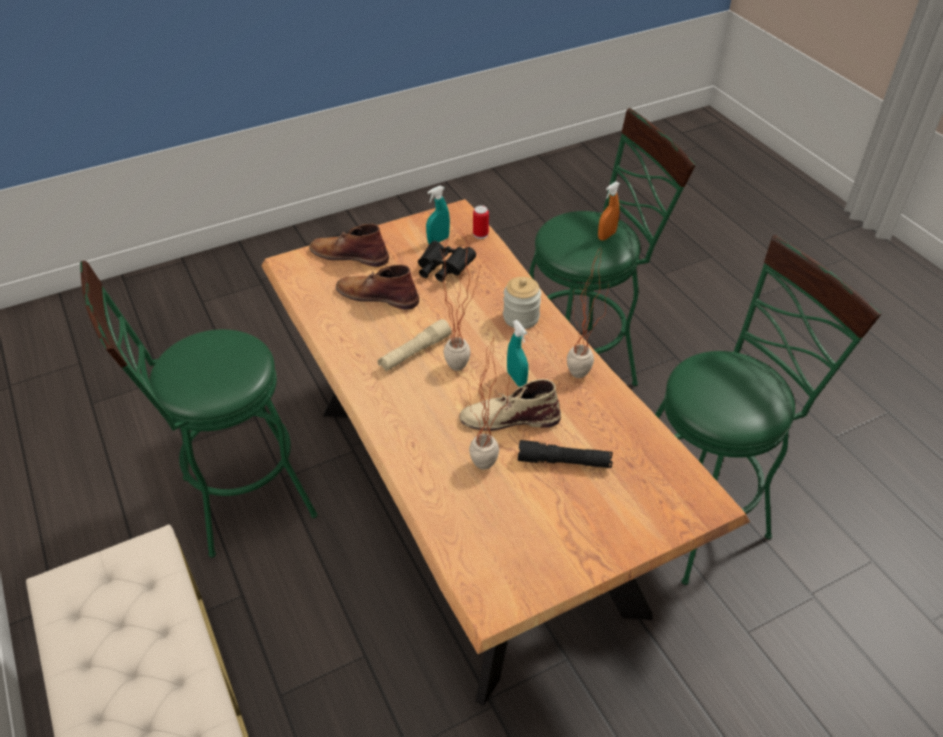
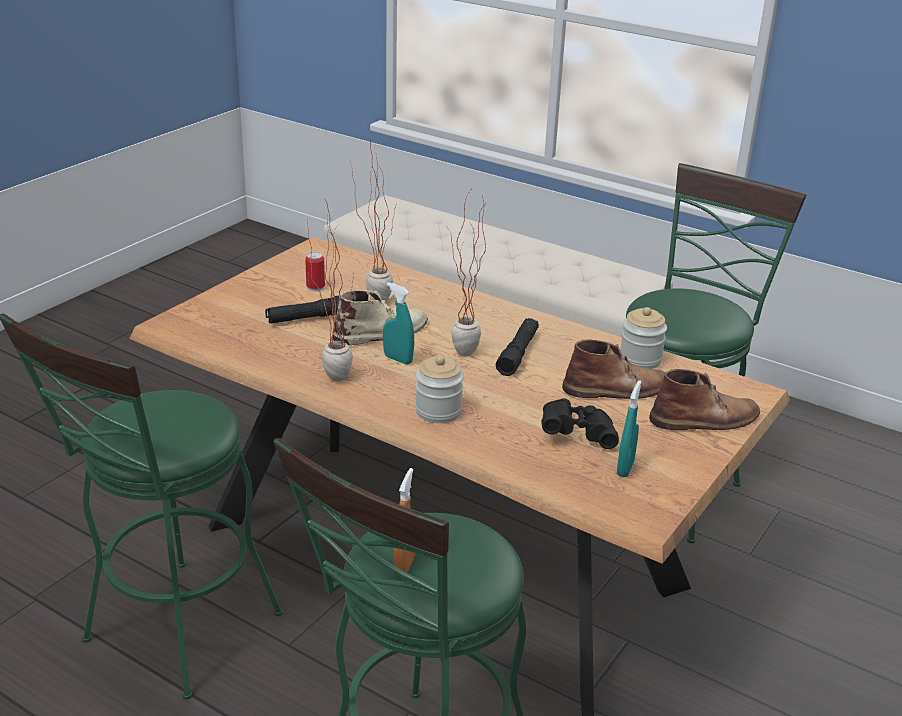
camera: 150 degrees right, 15 degrees down
(328, 315) = (640, 359): none -> jar
(415, 352) = (518, 353): beige flashlight -> black flashlight
(480, 234) = (581, 494): can -> can (315, 288)

